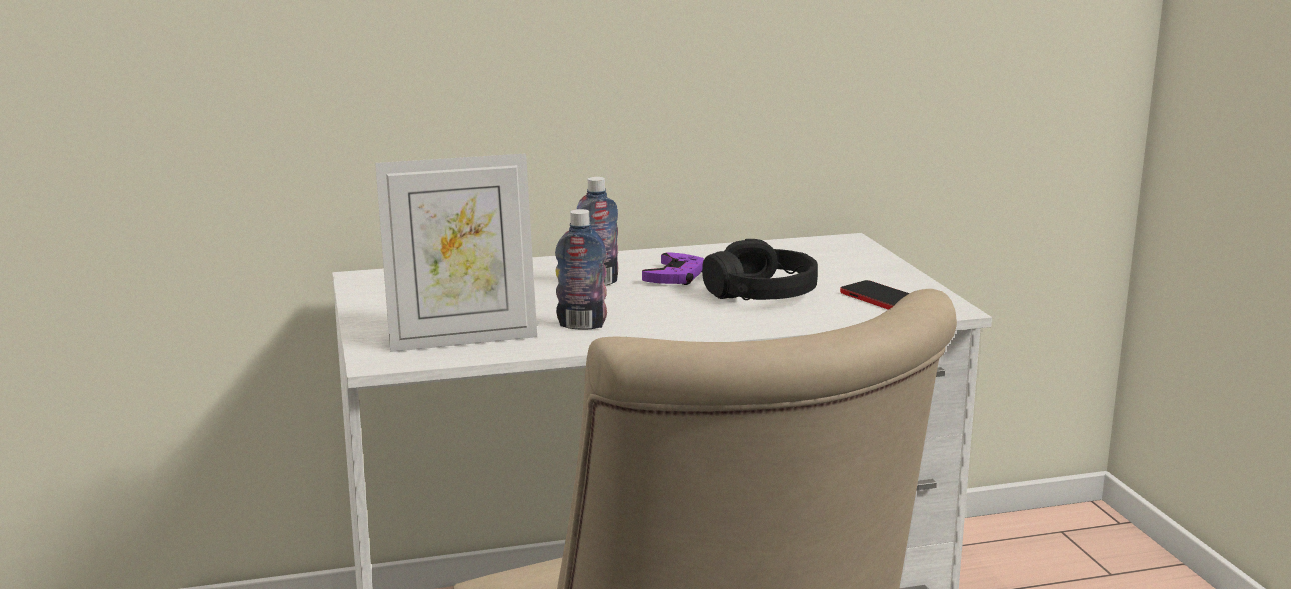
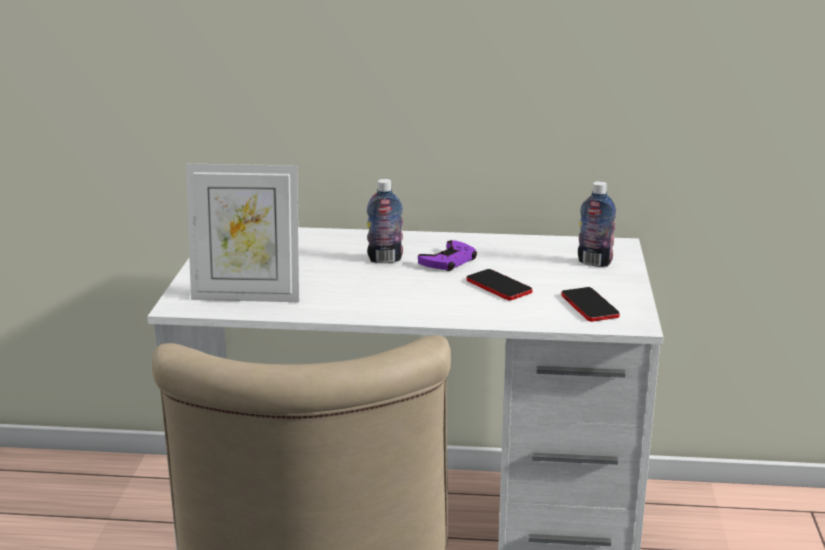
camera: 20 degrees right, 5 degrees up
(581, 325) = (339, 296): bottle -> bottle (594, 262)
(761, 293) = (498, 286): black headphones -> phone

